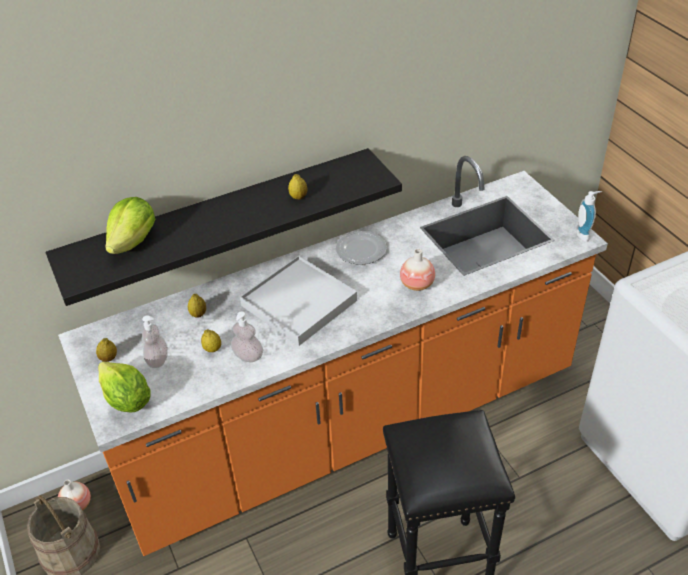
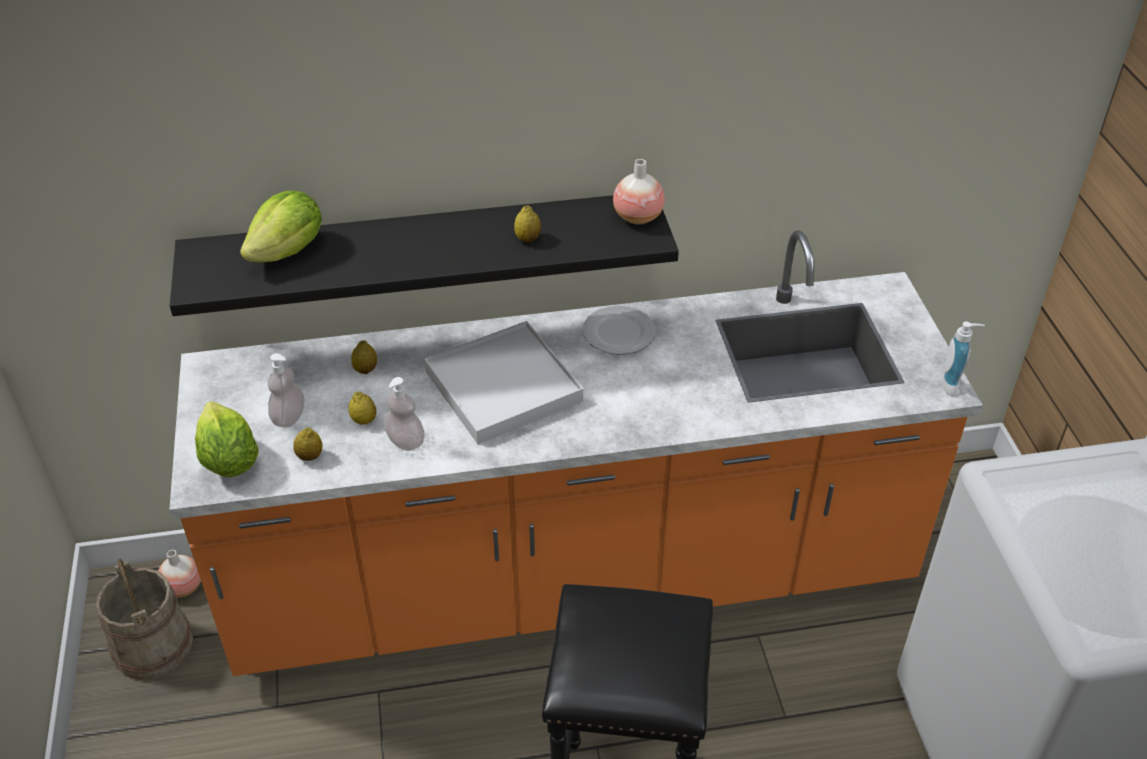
camera: 15 degrees right, 0 degrees up
(108, 358) = (229, 400): lemon -> lemon (310, 456)
(417, 284) = (675, 399): vase -> vase (638, 217)

